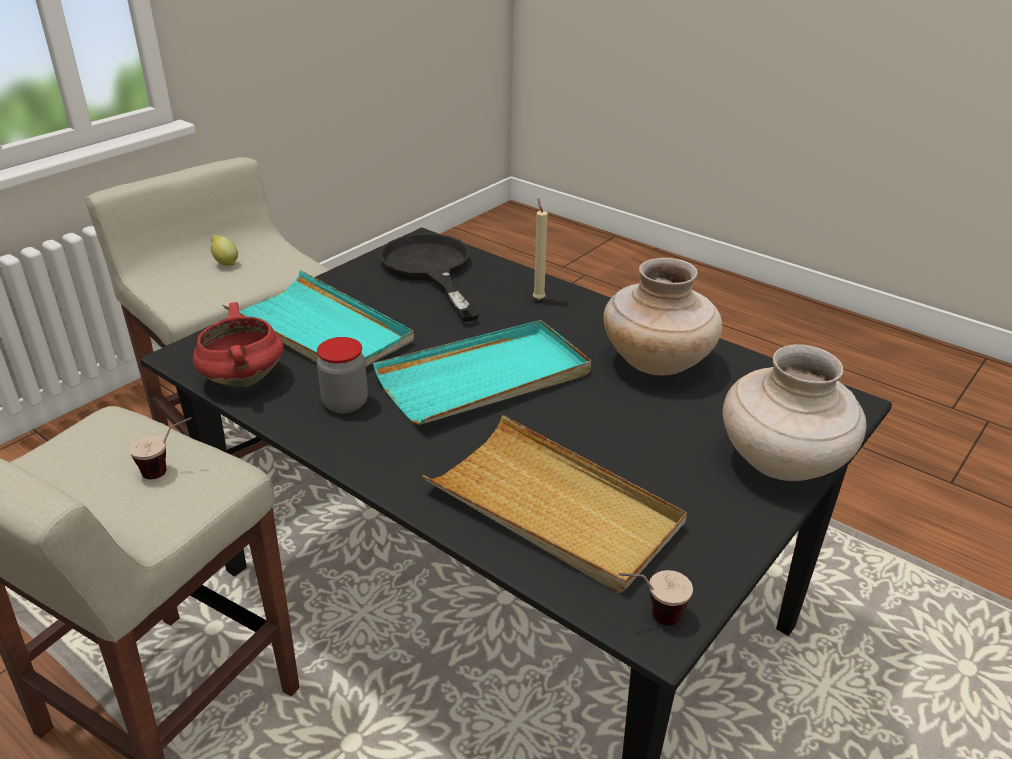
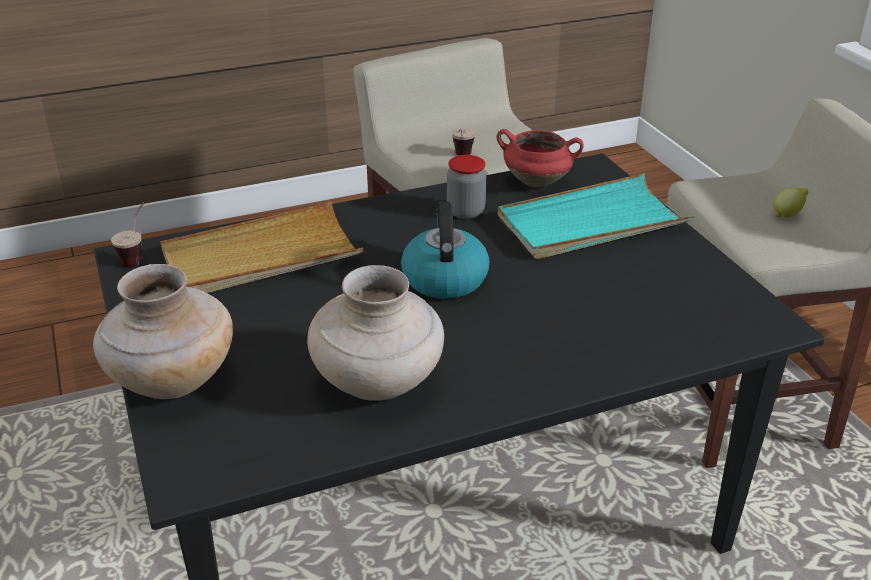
camera: 120 degrees right, 0 degrees up
(430, 270) = (687, 308): black frying pan -> none
(485, 378) = (444, 278): turquoise tray -> kettle
(538, 299) = (570, 357): beige candle -> none

